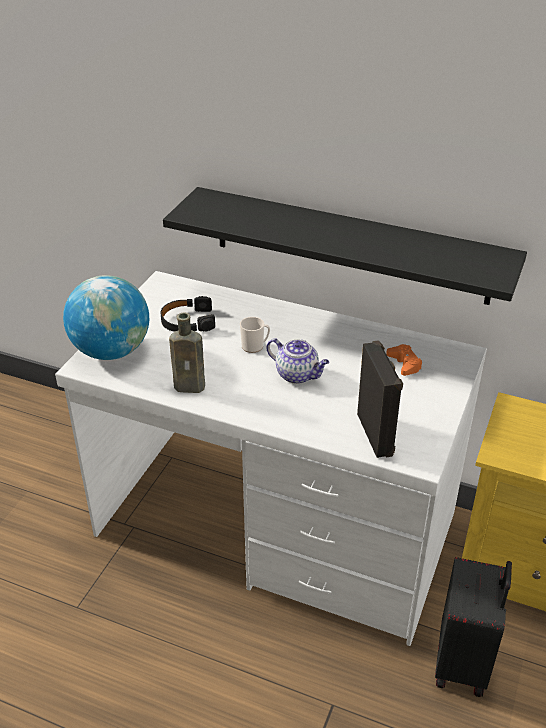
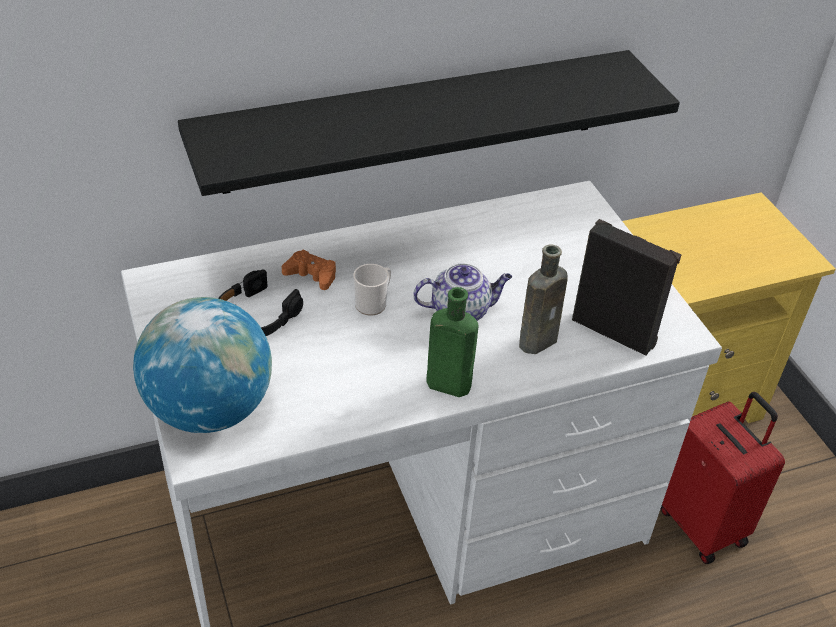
camera: 45 degrees left, 5 degrees up
(192, 386) = (368, 394): brown bottle -> brown bottle (539, 340)
(237, 404) = (445, 384): none -> green bottle
(404, 364) = (543, 238): orange game controller -> orange game controller (311, 275)
(463, 663) = (702, 524): black suitcase -> red suitcase

